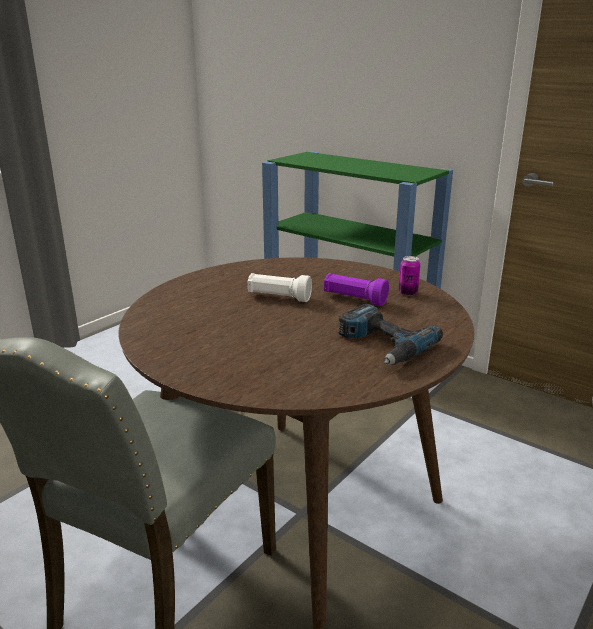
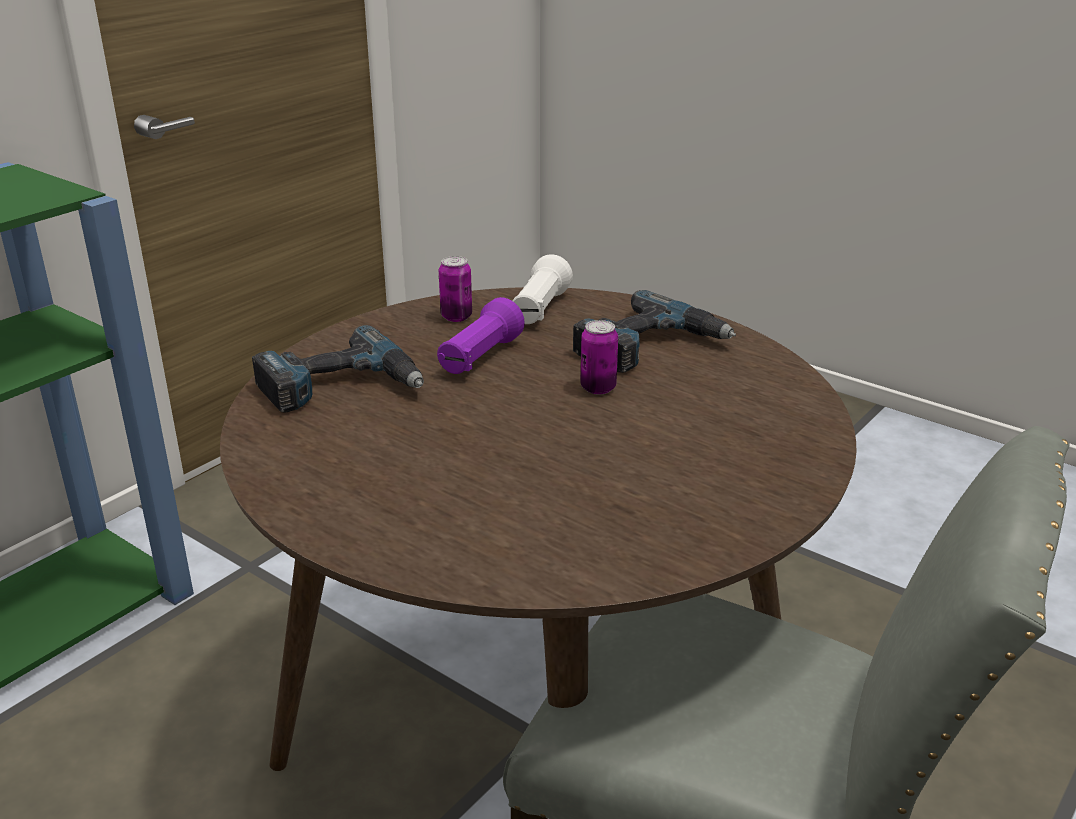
camera: 90 degrees left, 5 degrees up
(278, 297) = (464, 424): white flashlight -> white flashlight (539, 310)
(316, 273) = (341, 387): none -> power drill
(320, 328) = (598, 388): none -> can

